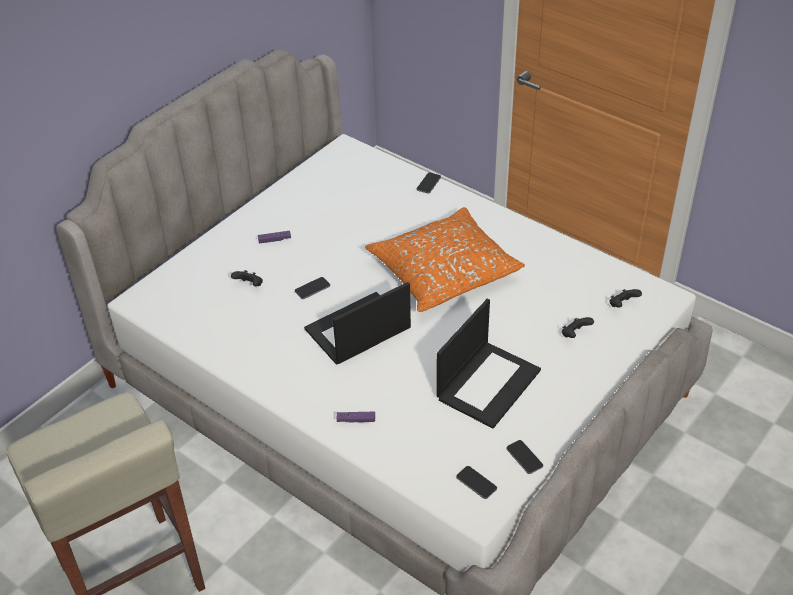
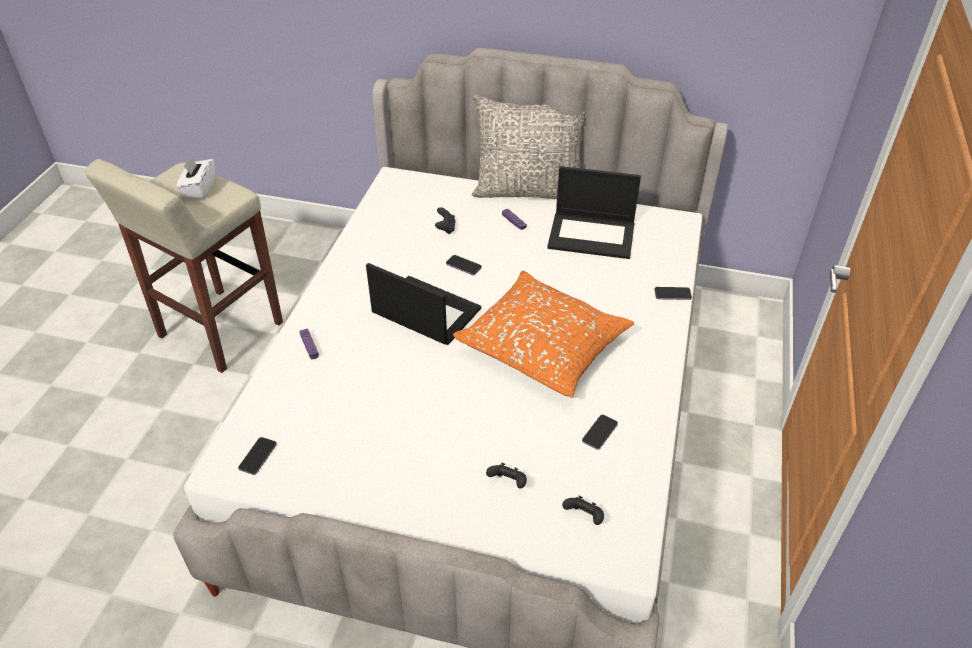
camera: 65 degrees right, 0 degrees up
(83, 436) = (199, 189): none -> white tissue box
(233, 216) = (528, 190): none -> grey pillow
(488, 383) = (397, 427): laptop -> laptop (592, 235)
(524, 458) = (304, 486): phone -> phone (599, 433)

